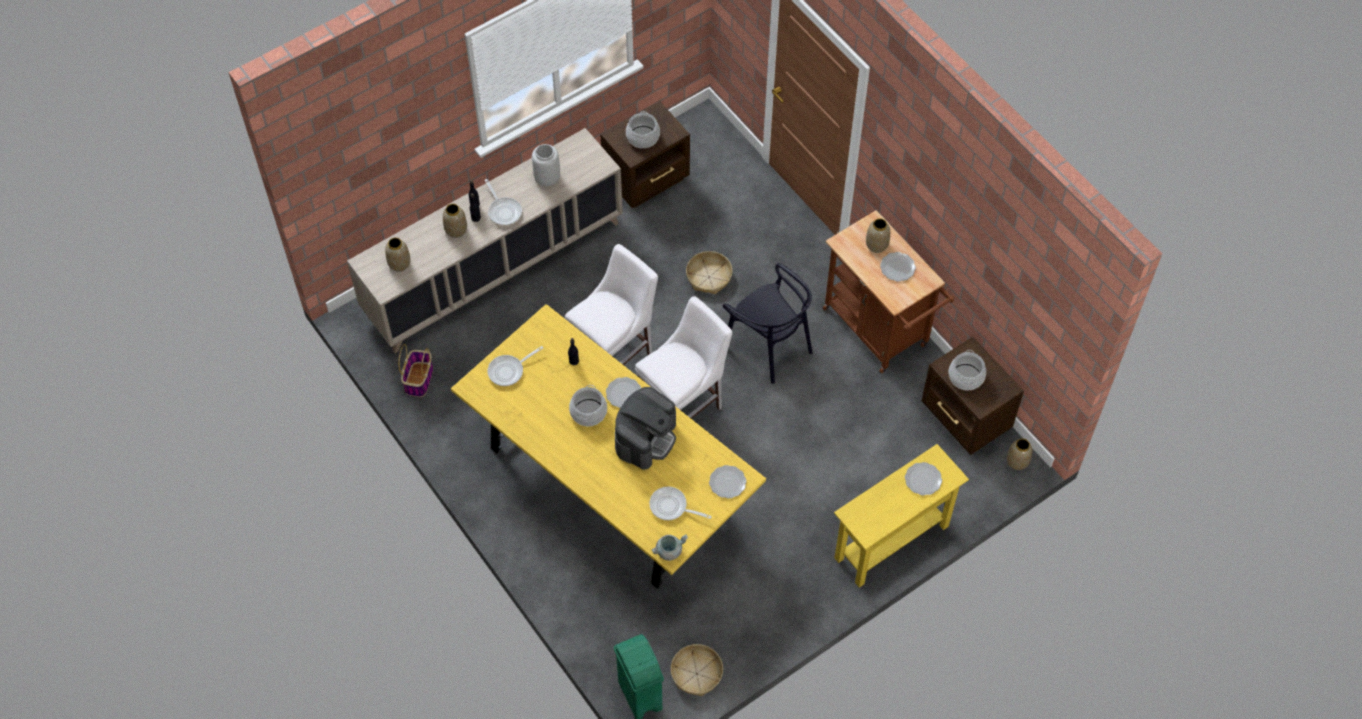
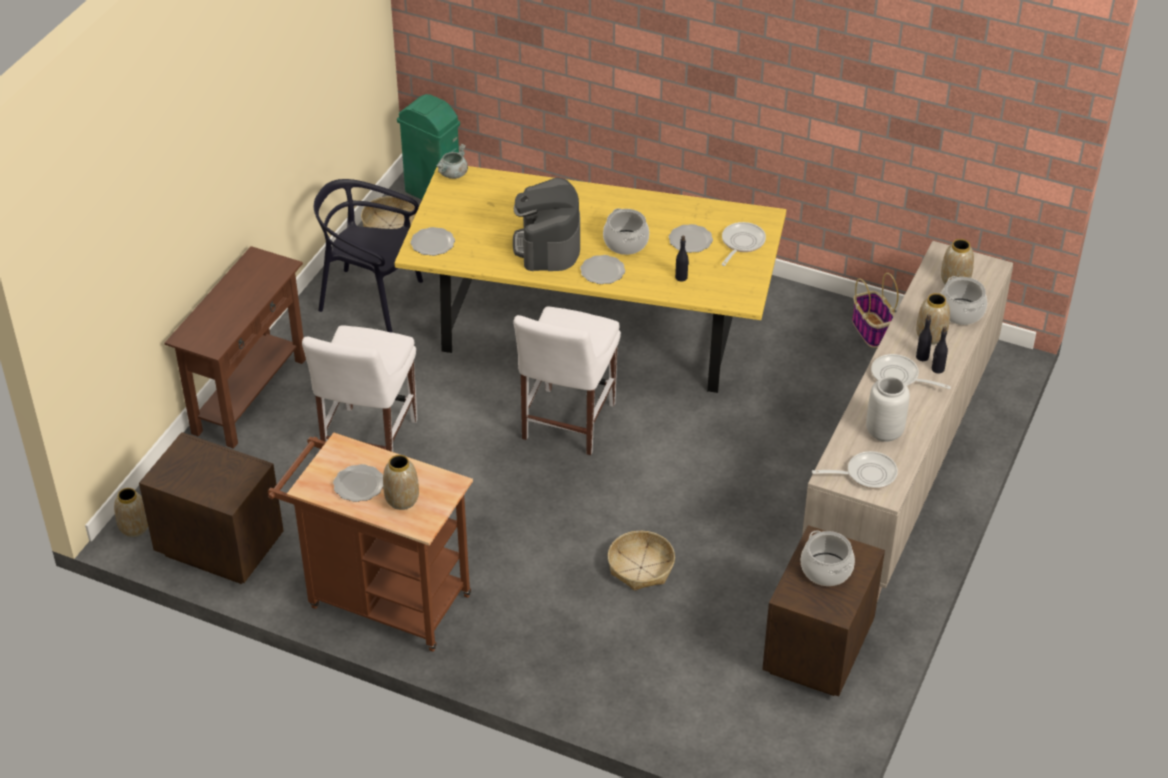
camera: 150 degrees right, 15 degrees down
(615, 353) = (684, 440): white chair -> white chair (367, 443)
(671, 507) = (476, 205): frying pan -> frying pan (866, 474)
(769, 346) = (510, 523): black chair -> black chair (371, 299)
(891, 542) = (249, 395): yellow console table -> brown console table
(922, 479) = (218, 322): plate -> plate (691, 240)
(966, 377) = (219, 467): cooking pot -> cooking pot (960, 312)

